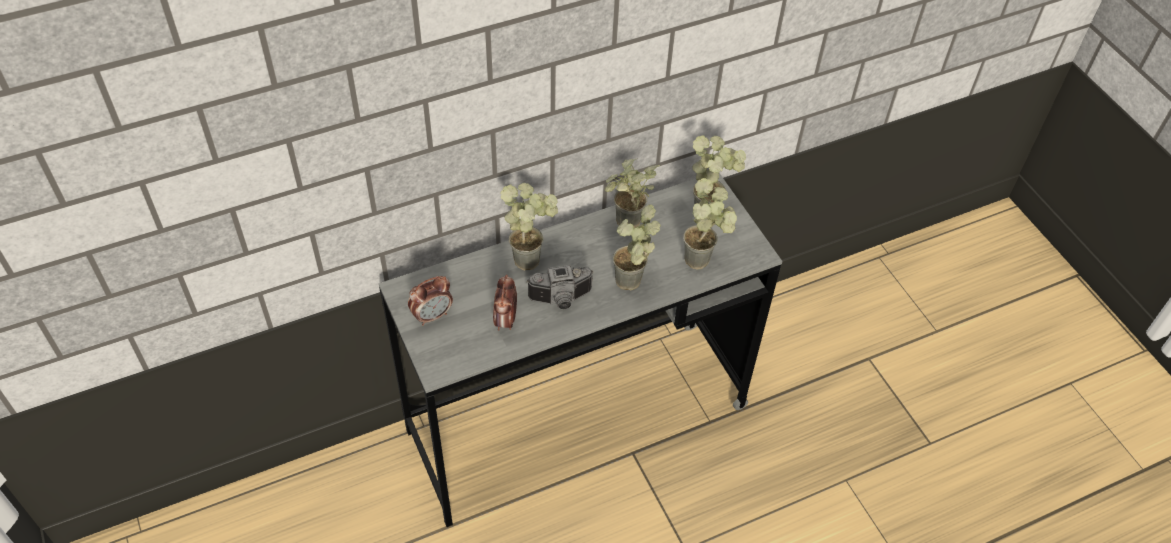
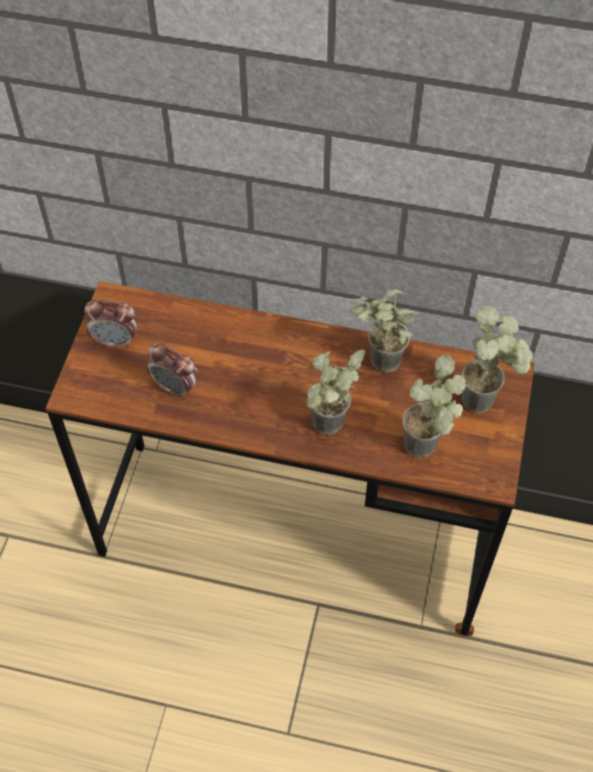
camera: 40 degrees right, 5 degrees up
(506, 320) = (175, 387): alarm clock -> alarm clock turned 105 degrees counterclockwise
(531, 256) = (258, 339): potted plant -> none
(561, 300) = (245, 400): camera -> none
(577, 418) = (294, 535): grey desk -> brown desk

